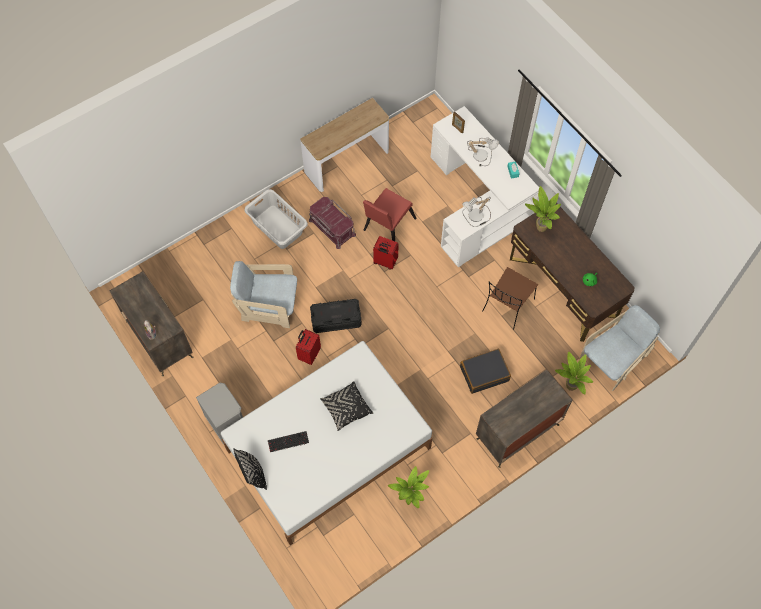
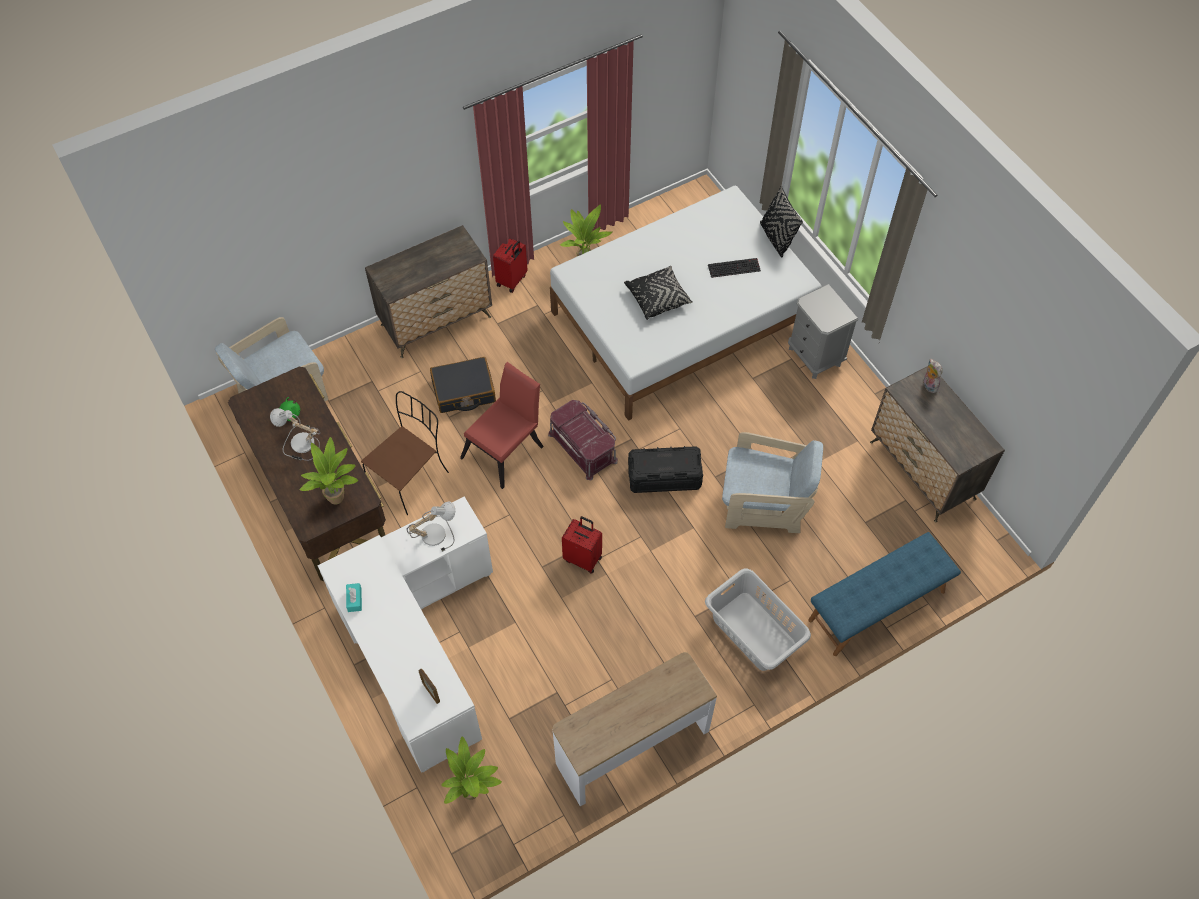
camera: 175 degrees left, 5 degrees down
(201, 247) = (877, 606): none -> blue bench
(309, 354) = (705, 433): red suitcase -> red suitcase (512, 280)
(331, 228) = (664, 623): red storage box -> red storage box (583, 446)
(387, 226) = (573, 618): red chair -> red chair (506, 449)
(481, 154) = (399, 637): table lamp -> table lamp (300, 444)
(569, 387) = (353, 366): potted plant -> potted plant (473, 792)

